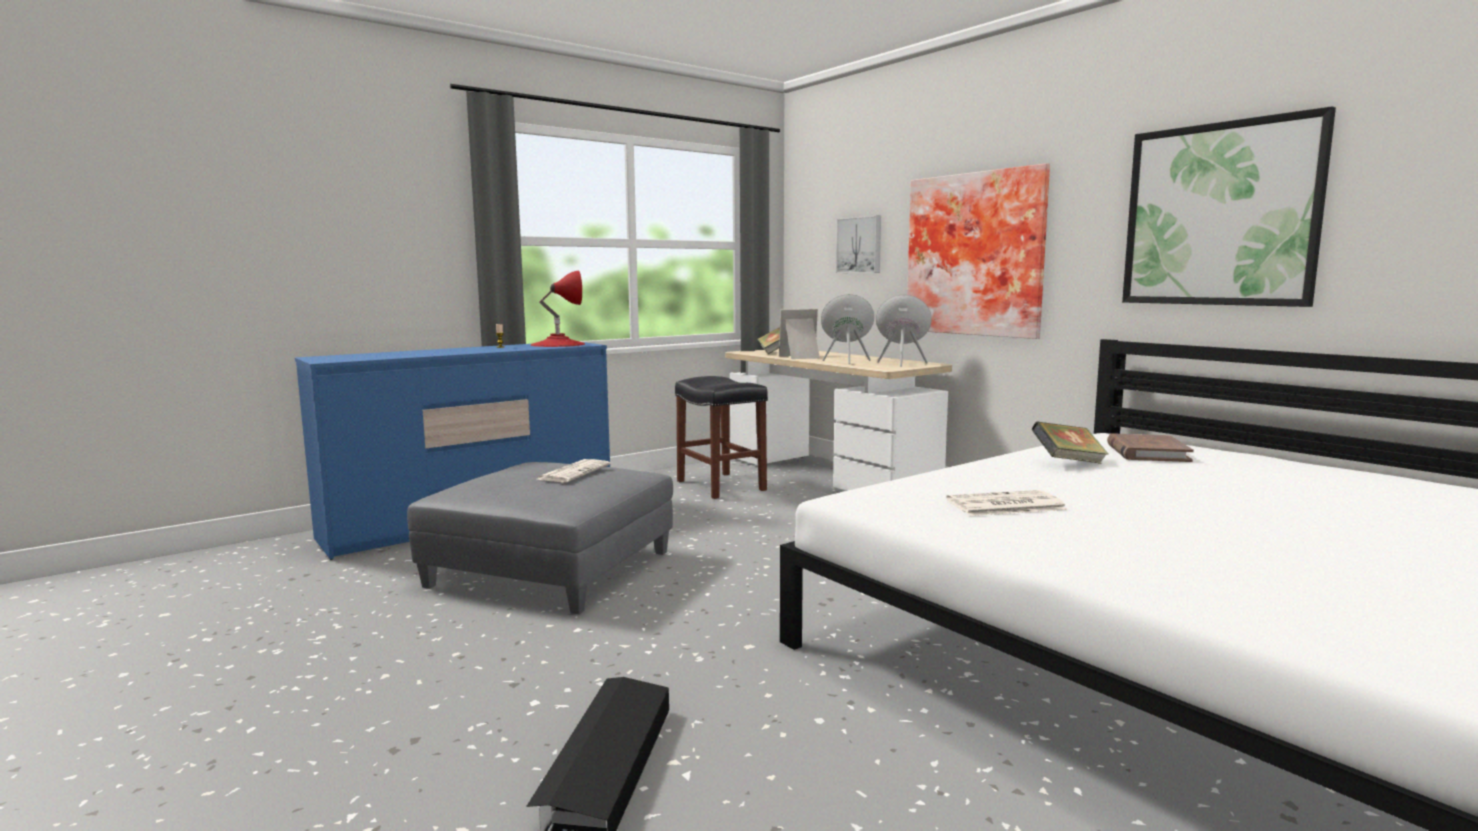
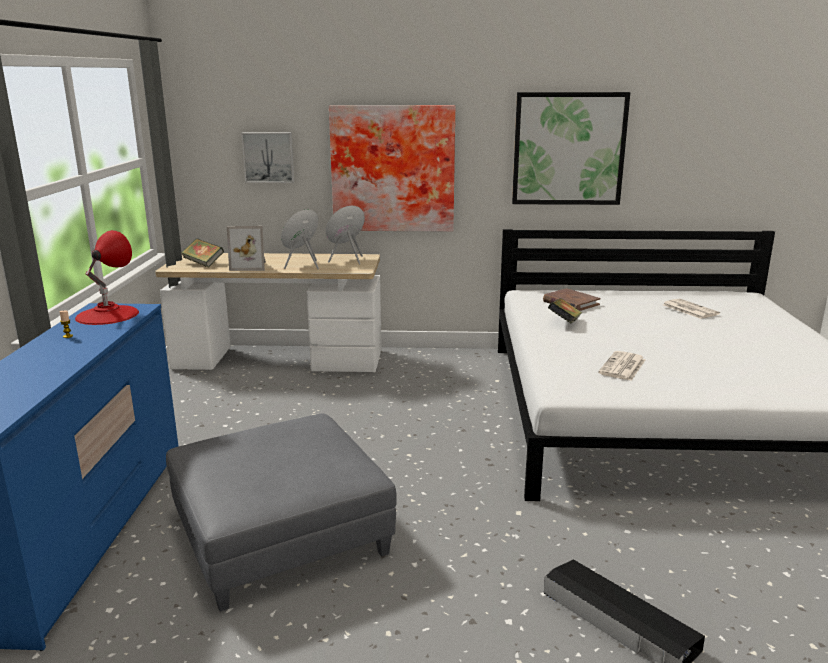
camera: 50 degrees left, 10 degrees up
(574, 472) = (279, 441): newspaper -> newspaper (689, 309)
(719, 485) = (224, 400): black stool -> none
(801, 357) = (250, 266): picture frame -> picture frame turned 120 degrees counterclockwise

